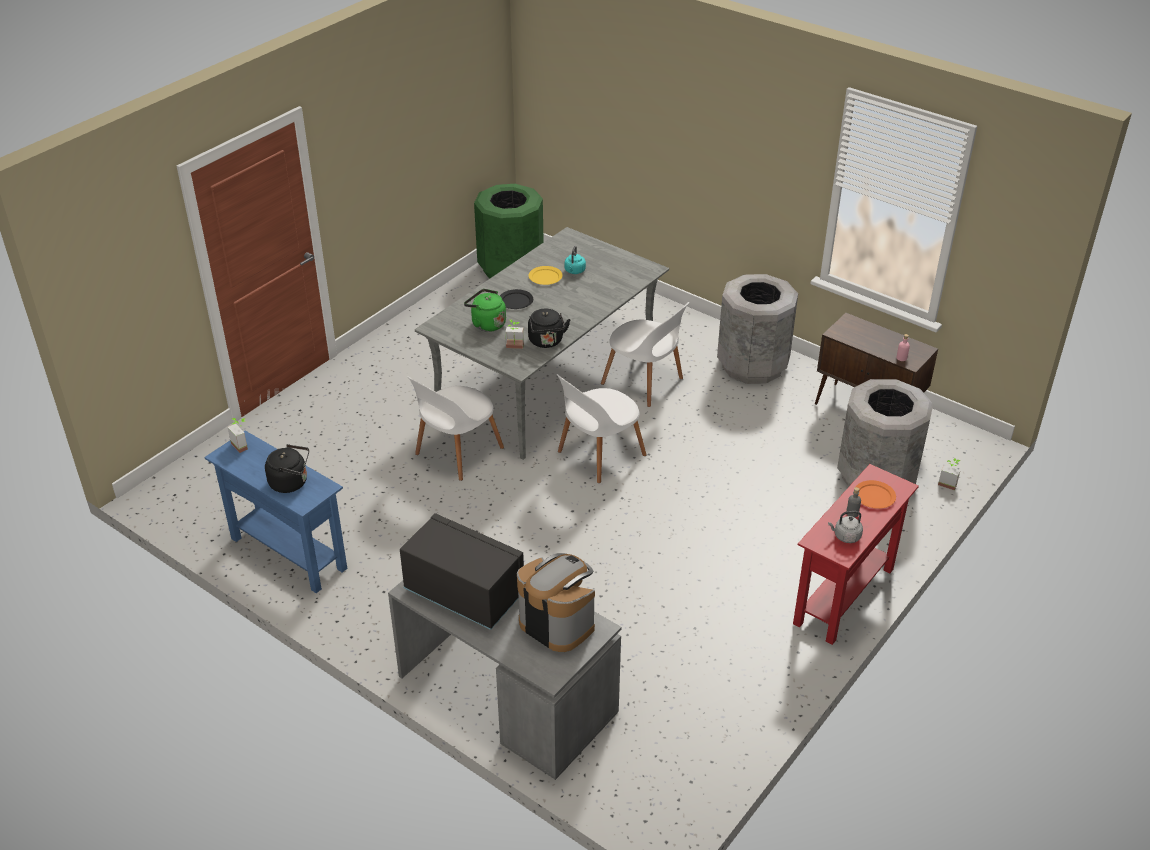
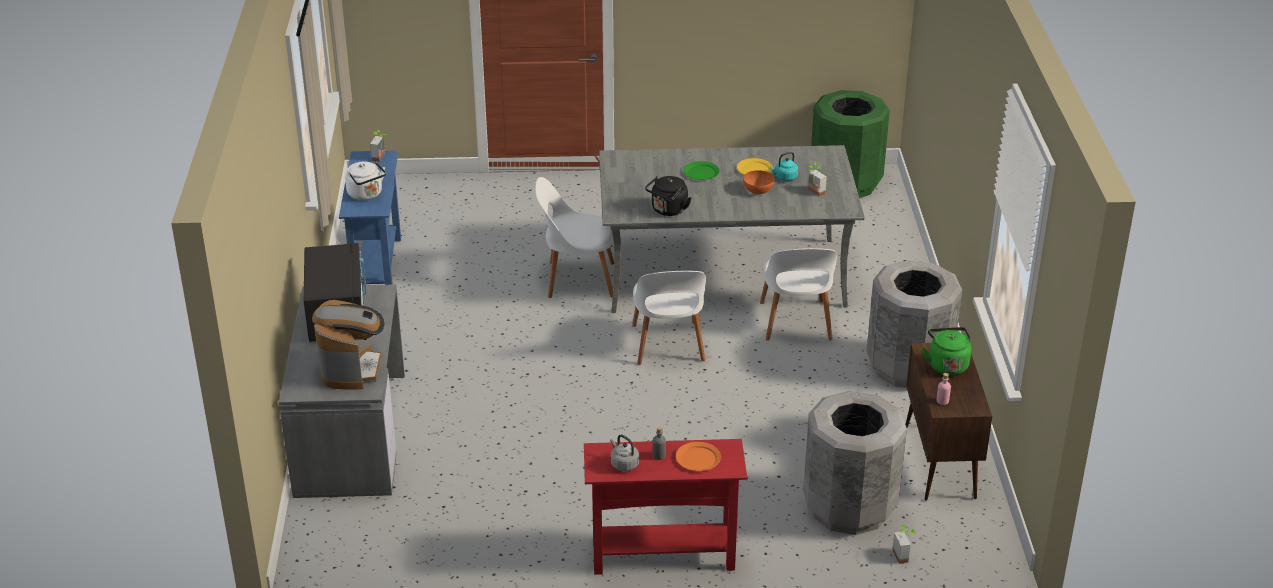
camera: 50 degrees right, 5 degrees down
(291, 482) = (366, 195): black kettle -> white kettle
(486, 324) = (651, 175): green kettle -> green kettle (947, 365)
(514, 348) = (639, 201): potted plant -> potted plant (813, 192)
(516, 301) = (701, 172): black plate -> green plate
(574, 290) = (757, 190): none -> orange bowl
(598, 455) = (667, 345): white chair -> white chair turned 105 degrees counterclockwise

